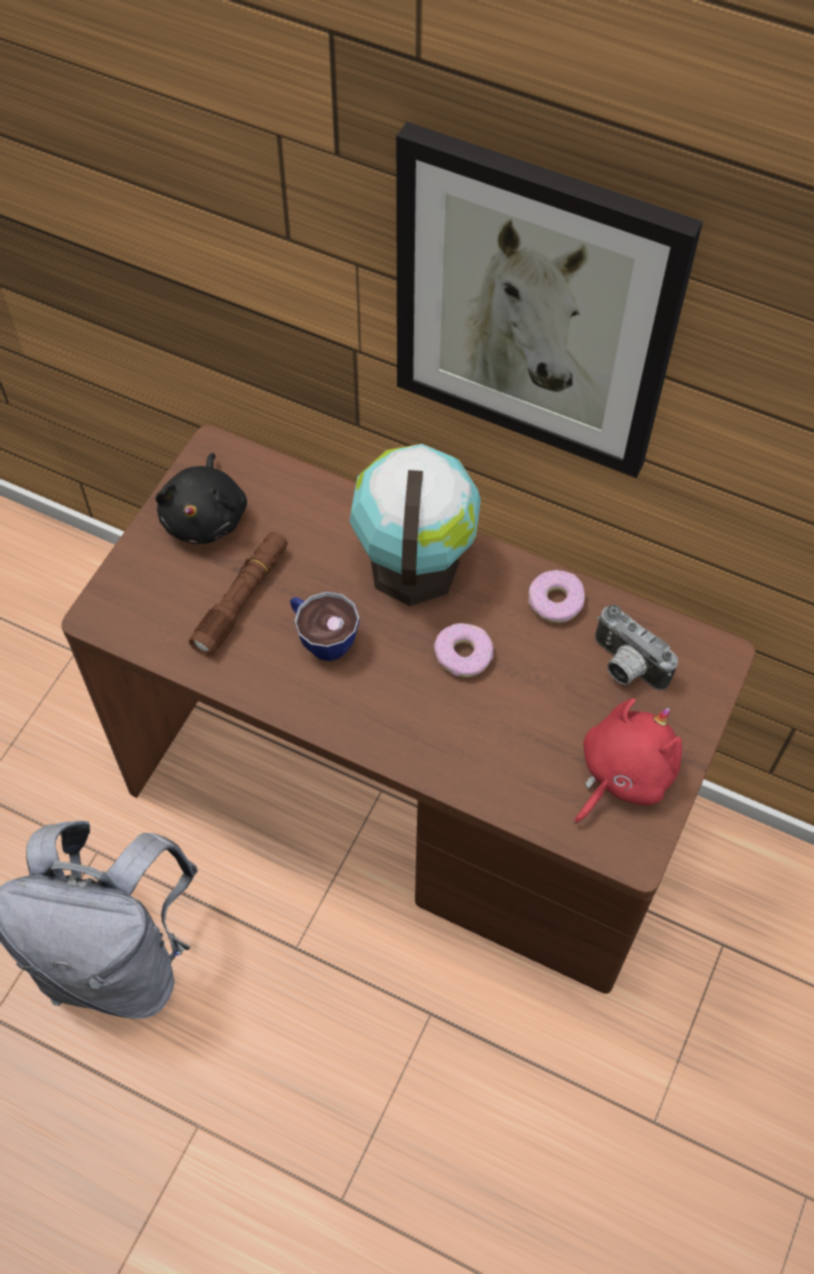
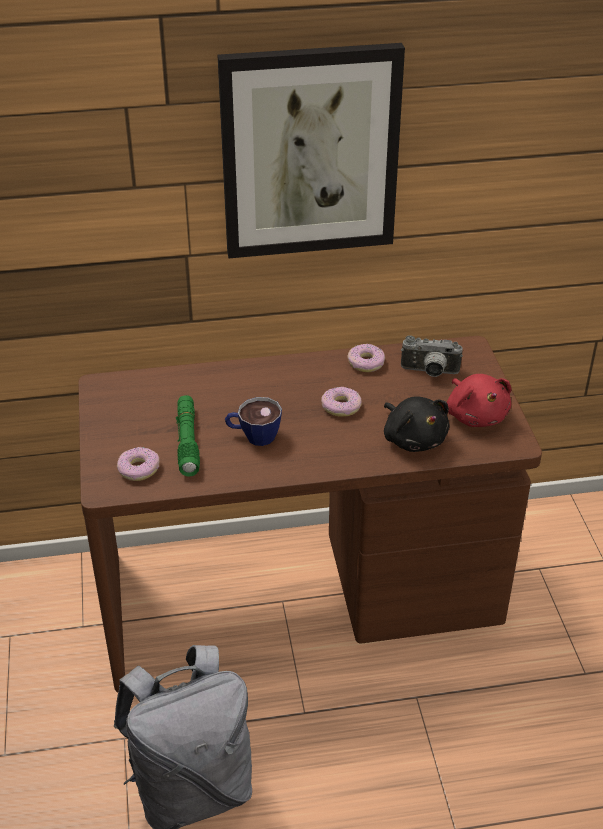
camera: 35 degrees left, 20 degrees down
(157, 608) = (138, 469): none -> donut
(205, 516) = (125, 415): black plush toy -> black plush toy (413, 438)
(242, 599) = (188, 441): brown flashlight -> green flashlight
(413, 562) = (271, 381): globe -> none
(622, 774) = (475, 415): red plush toy -> red plush toy turned 150 degrees clockwise

